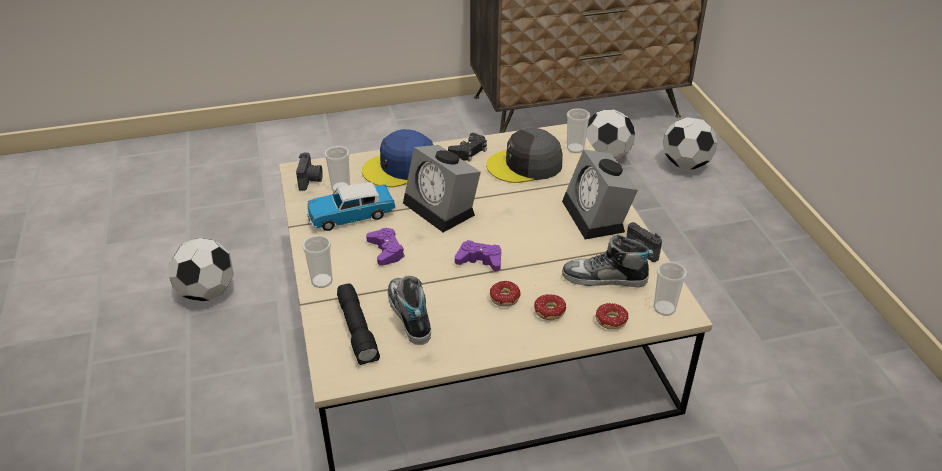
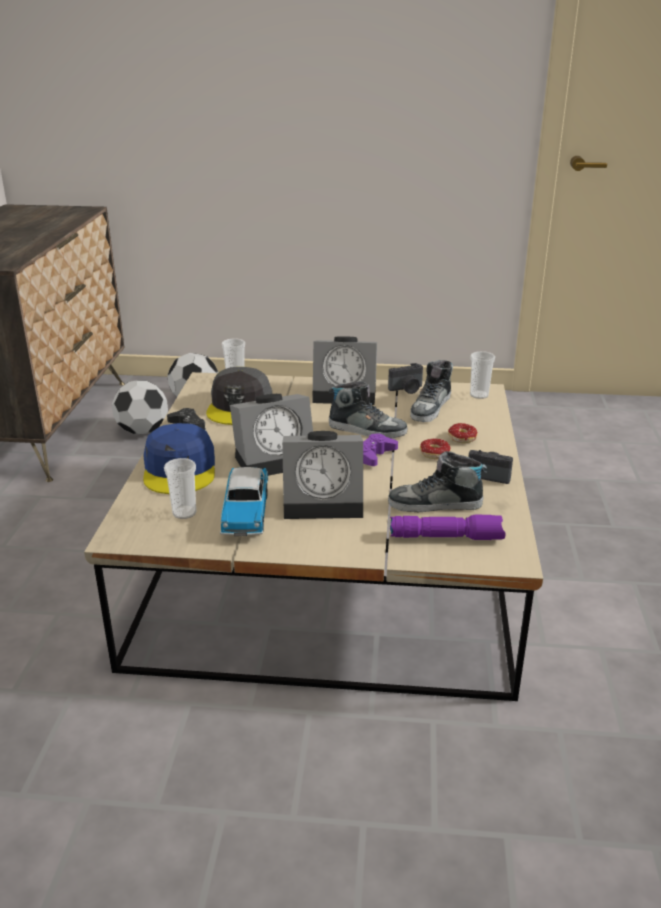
camera: 70 degrees left, 10 degrees down
(207, 292) = (124, 777): football -> none
(310, 180) = (148, 531): camera -> camera (489, 475)
(322, 281) = (353, 548): cup -> none
(358, 331) = (447, 536): black flashlight -> purple flashlight
(386, 251) = (325, 501): purple game controller -> alarm clock
(528, 246) = (367, 429): none -> shoe
(611, 325) = (489, 417): donut -> none

